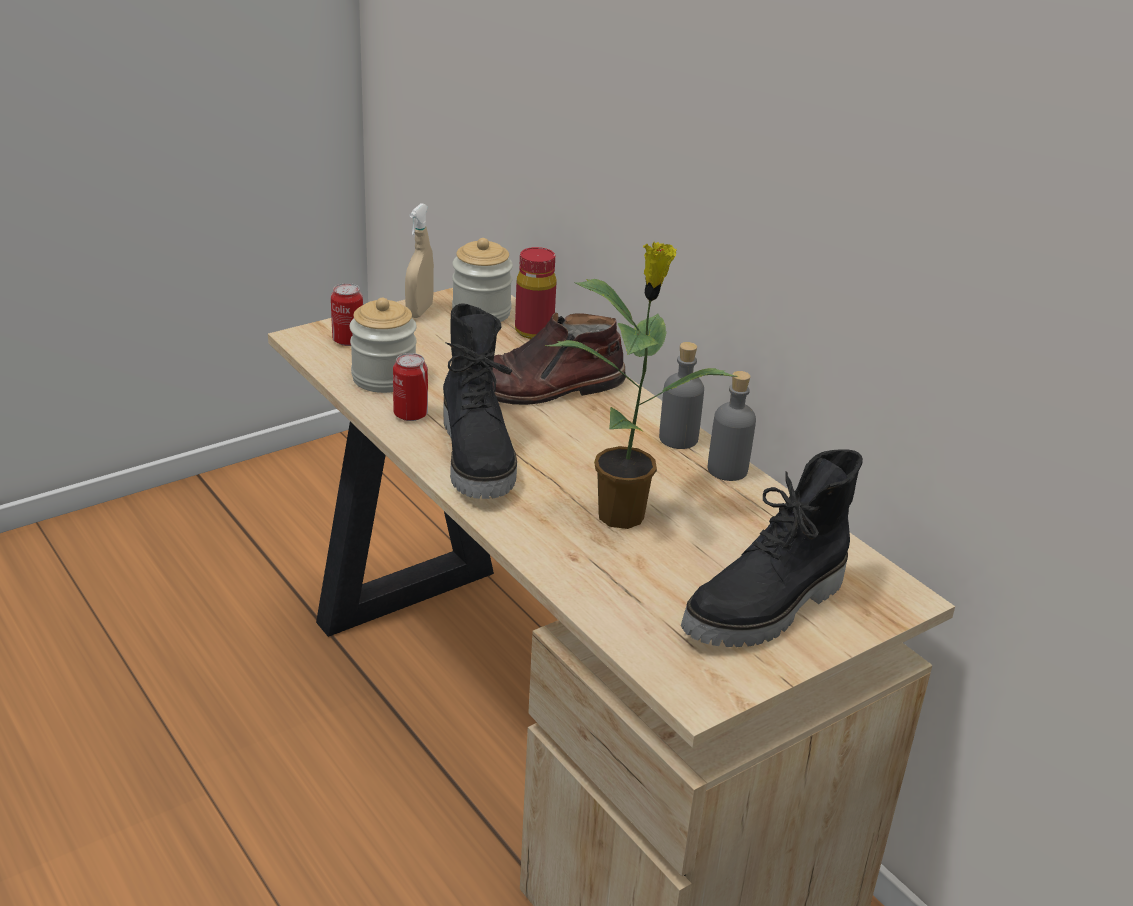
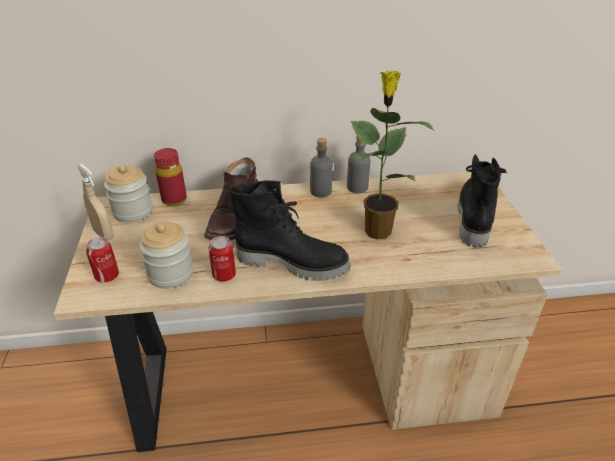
camera: 60 degrees left, 5 degrees up
(767, 610) = (474, 216): black boot -> black boot turned 150 degrees counterclockwise

